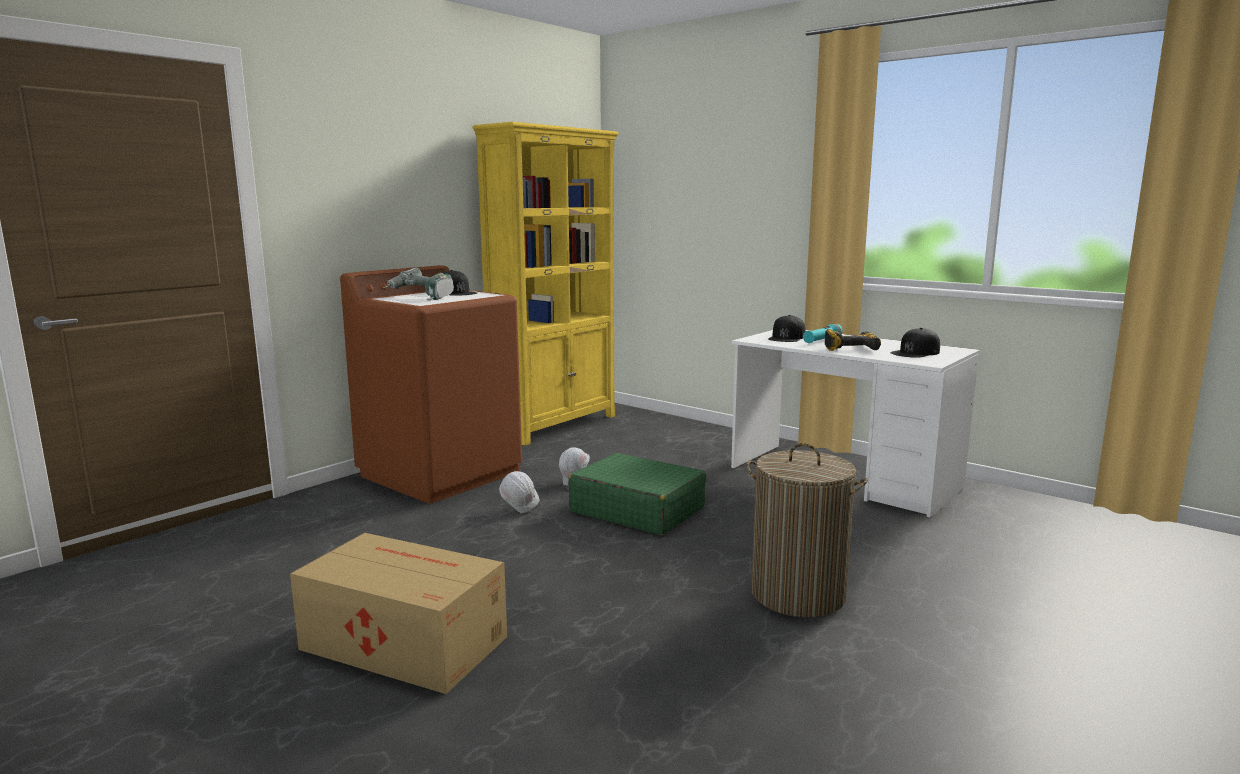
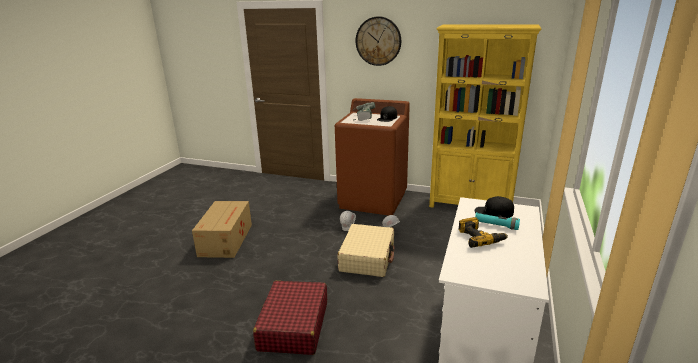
camera: 70 degrees right, 10 degrees up
(370, 151) = (378, 41): none -> wall clock
(637, 510) = (367, 258): green suitcase -> beige suitcase
(798, 594) = (293, 326): laundry basket -> red suitcase
(916, 352) = (492, 266): black cap -> none

